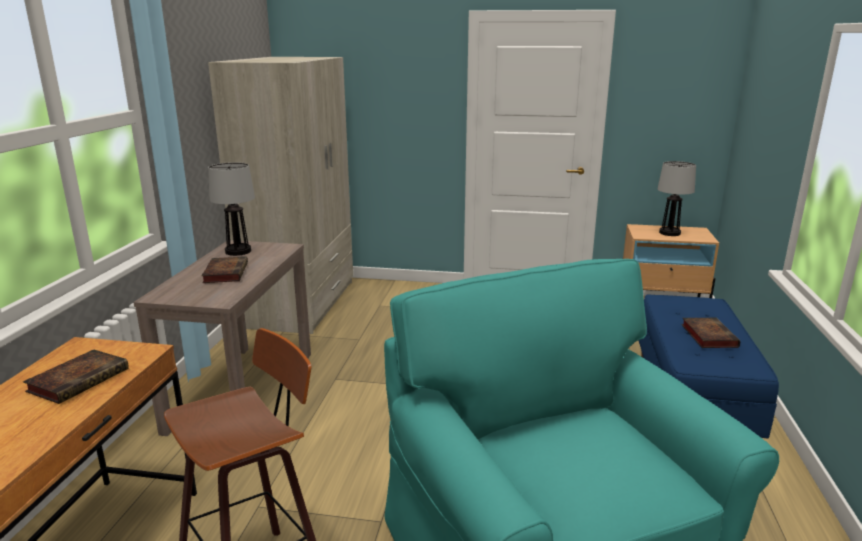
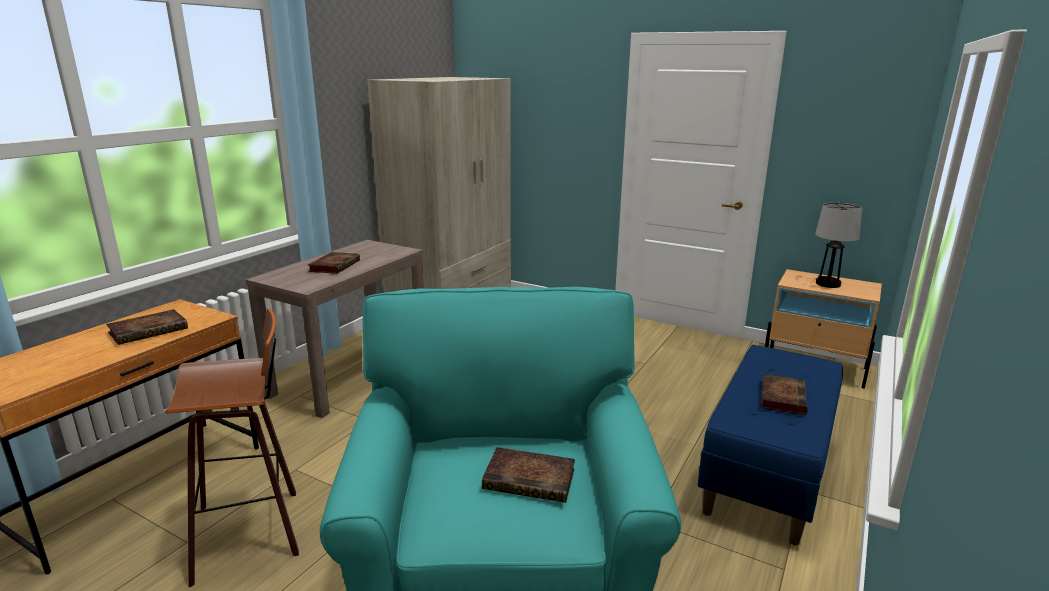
camera: 20 degrees right, 0 degrees up
(238, 251) = (364, 249): table lamp -> none
(612, 451) = (532, 479): none -> book

